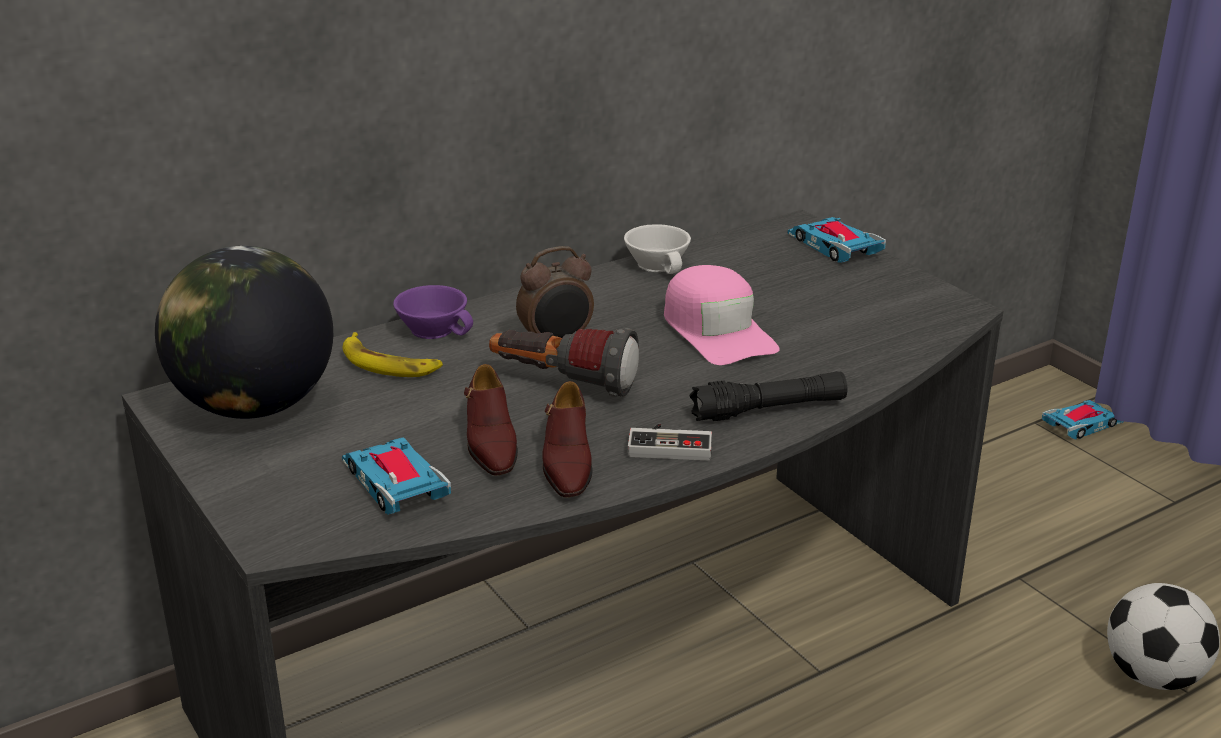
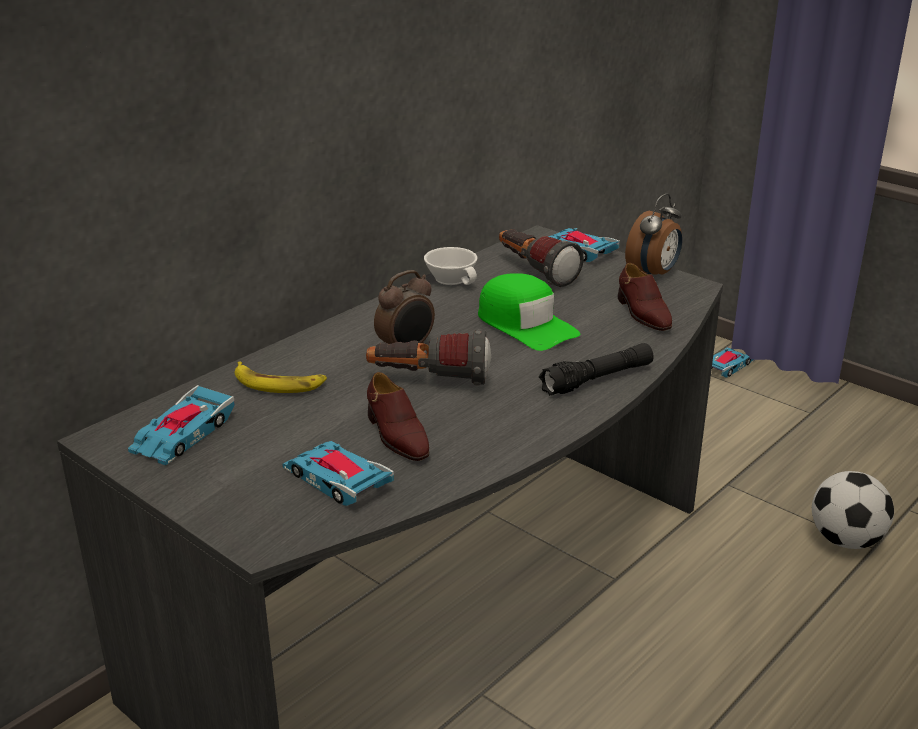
camera: 15 degrees left, 0 degrees up
(255, 406) = (183, 434): globe -> toy car
(436, 328) = (302, 350): purple cup -> none
(567, 462) = (466, 442): brown shoe -> brown shoe (642, 313)
(670, 444) = (538, 417): game controller -> none
(717, 331) = (525, 325): pink cap -> green cap
(765, 267) = (534, 272): none -> flashlight
(916, 288) = (653, 274): none -> alarm clock

